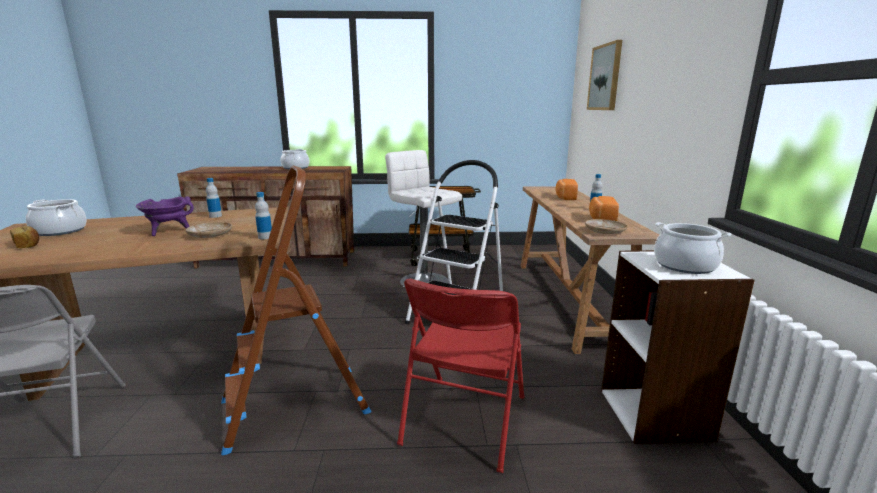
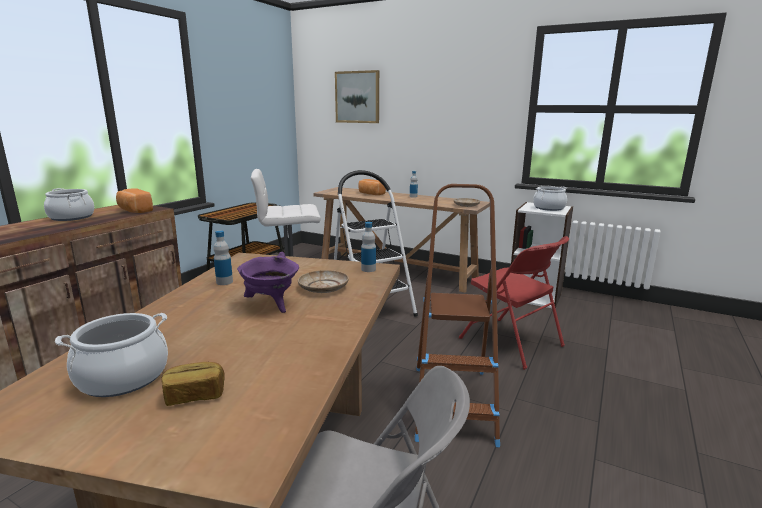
camera: 60 degrees left, 0 degrees up
(601, 219) = (440, 201): bread -> bread (134, 210)

